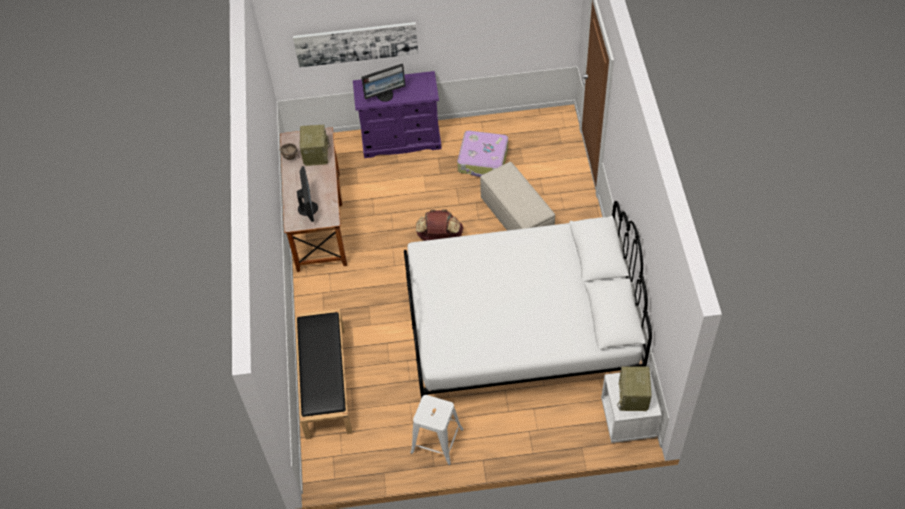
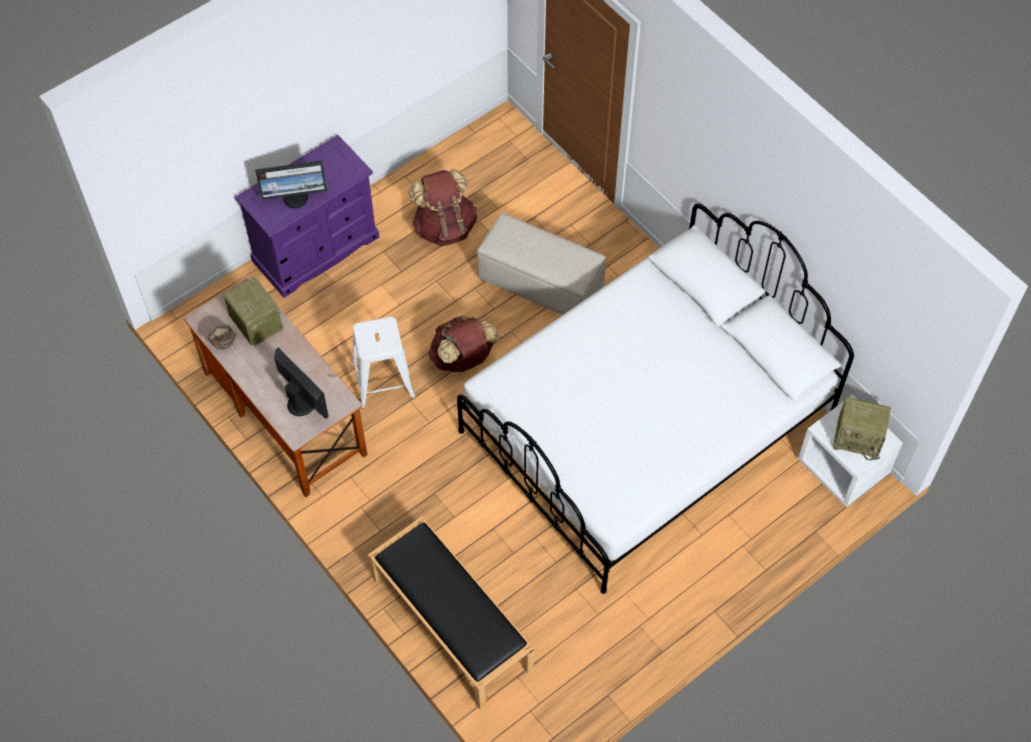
camera: 35 degrees left, 5 degrees up
(356, 43) = (234, 143): picture -> none
(385, 95) = (296, 197): monitor -> monitor turned 45 degrees clockwise
(437, 441) = (643, 619): white stool -> white stool (383, 380)
(483, 160) = (444, 227): suitcase -> brown backpack
(633, 397) = (858, 438): radio -> radio turned 45 degrees counterclockwise

